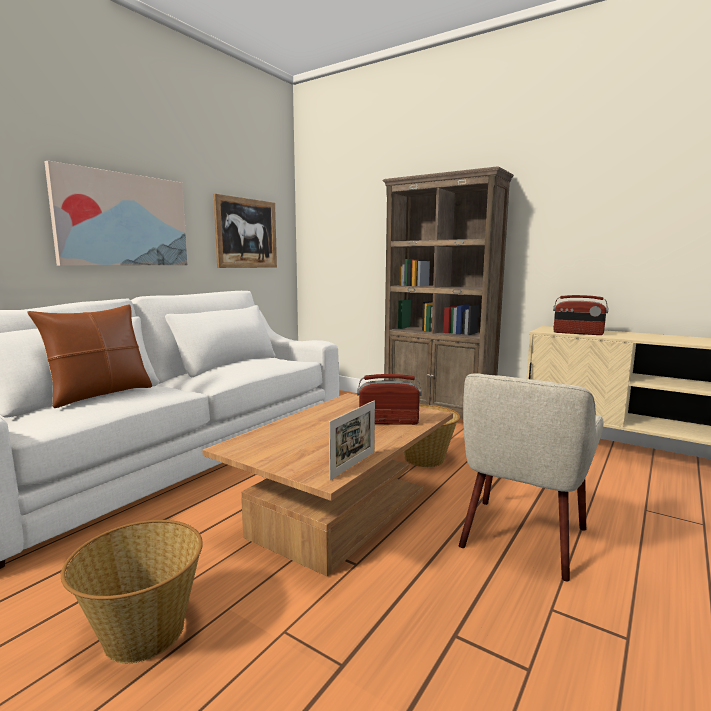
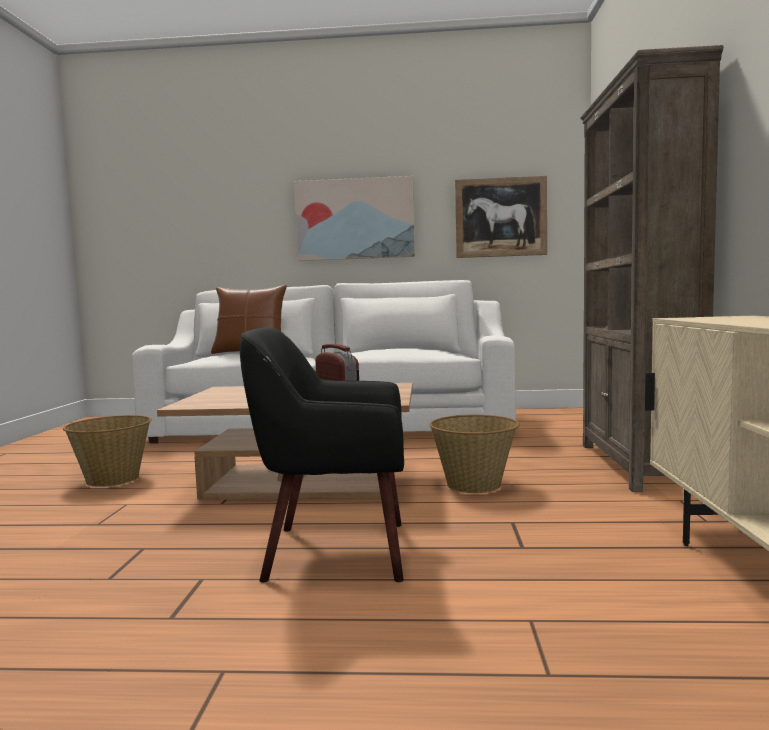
camera: 60 degrees right, 5 degrees down
(353, 465) = (214, 405): picture frame -> none
(521, 537) = (335, 551): beige armchair -> black armchair
(577, 333) = (709, 319): radio -> none

